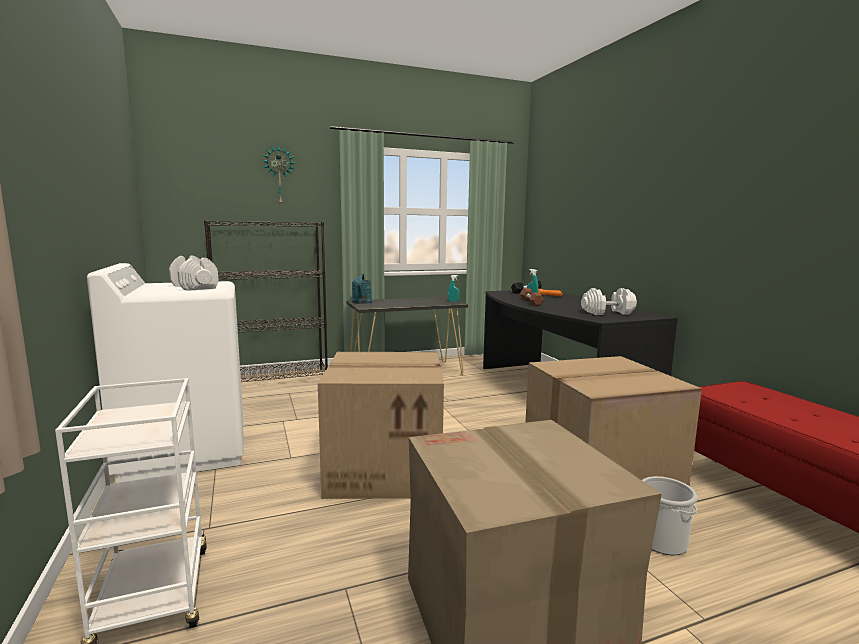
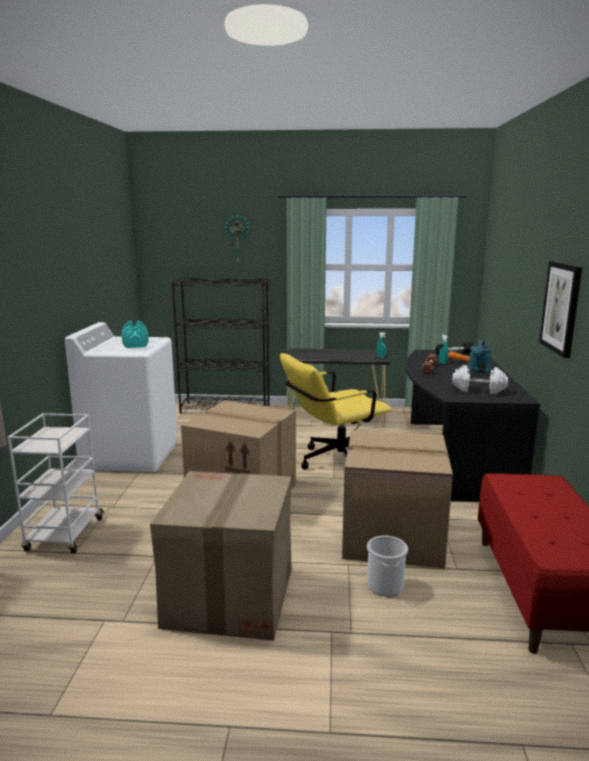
camera: 25 degrees right, 5 degrees up
(194, 287) = (135, 344): white dumbbell -> turquoise dumbbell
(361, 302) = (297, 352): turquoise watering can -> turquoise watering can (478, 371)
(451, 415) = (333, 462): none -> yellow office chair
(697, 218) = (561, 307): none -> picture

